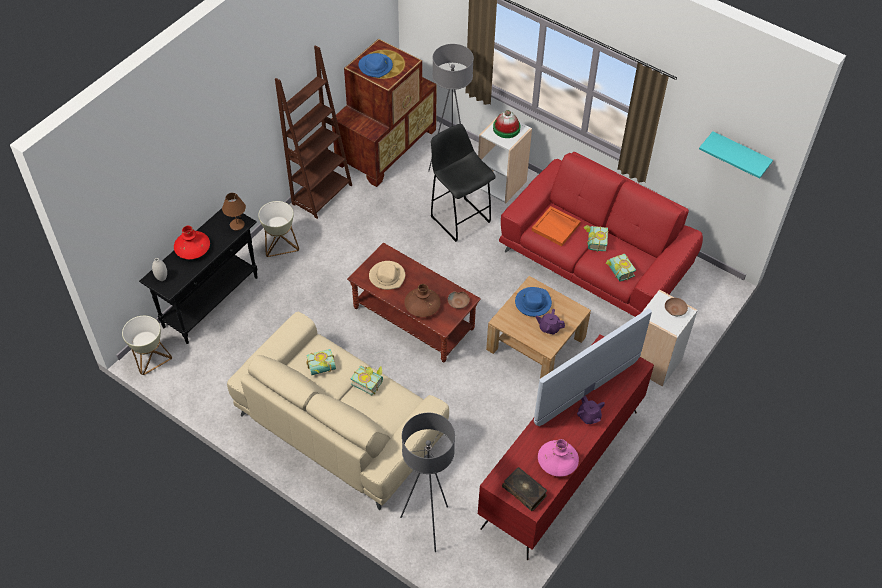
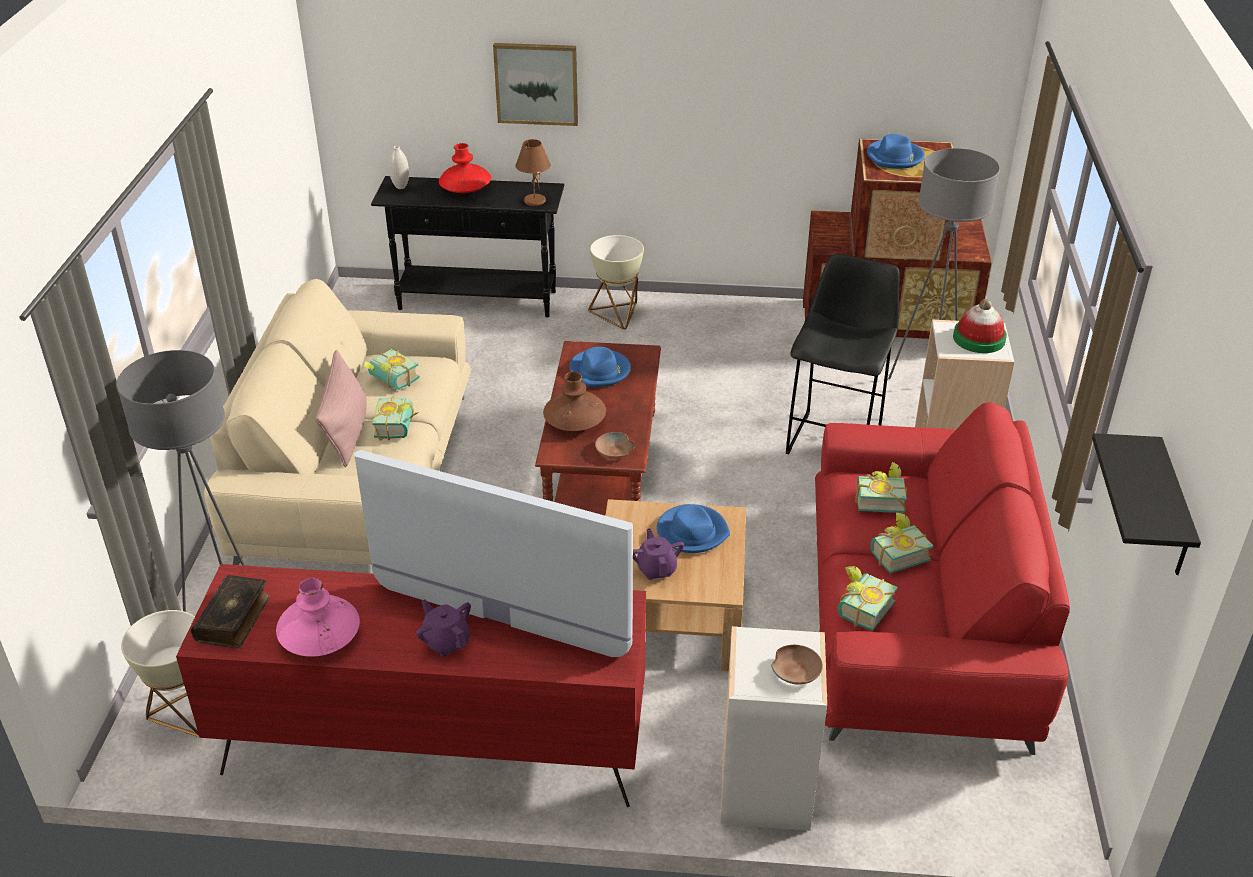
camera: 60 degrees right, 15 degrees down
(151, 361) = (352, 296): planter -> planter (185, 712)
(202, 163) = (536, 83): none -> picture
(322, 194) = (738, 310): brown bookcase -> none
(353, 405) = (346, 431): none -> pink pillow
(387, 276) = (600, 371): beige hat -> blue hat
(556, 227) = (879, 499): orange tray -> book
(589, 416) = (446, 641): purple teapot -> purple teapot turned 105 degrees clockwise
(739, 154) = (1172, 511): turquoise shelf -> black shelf

